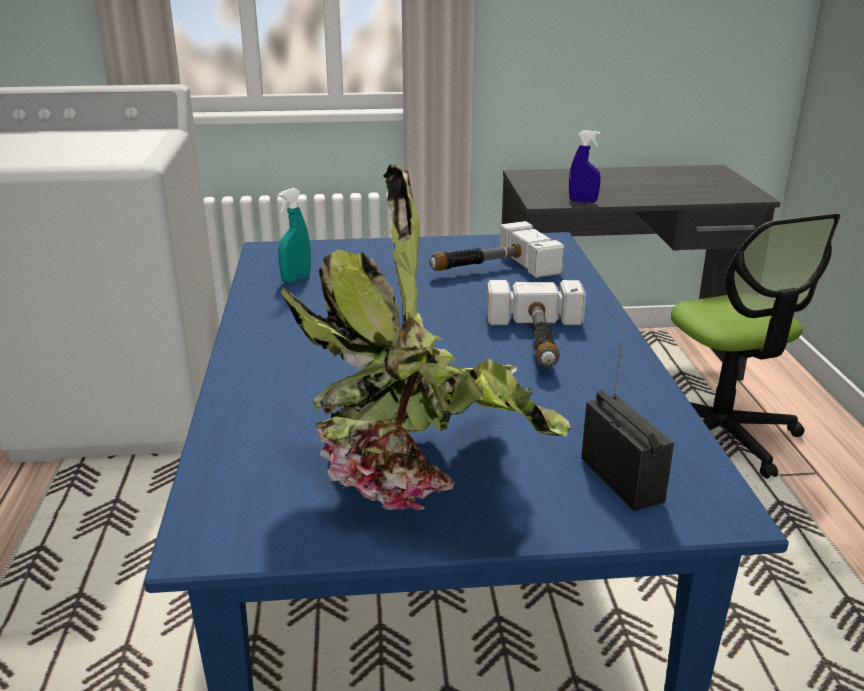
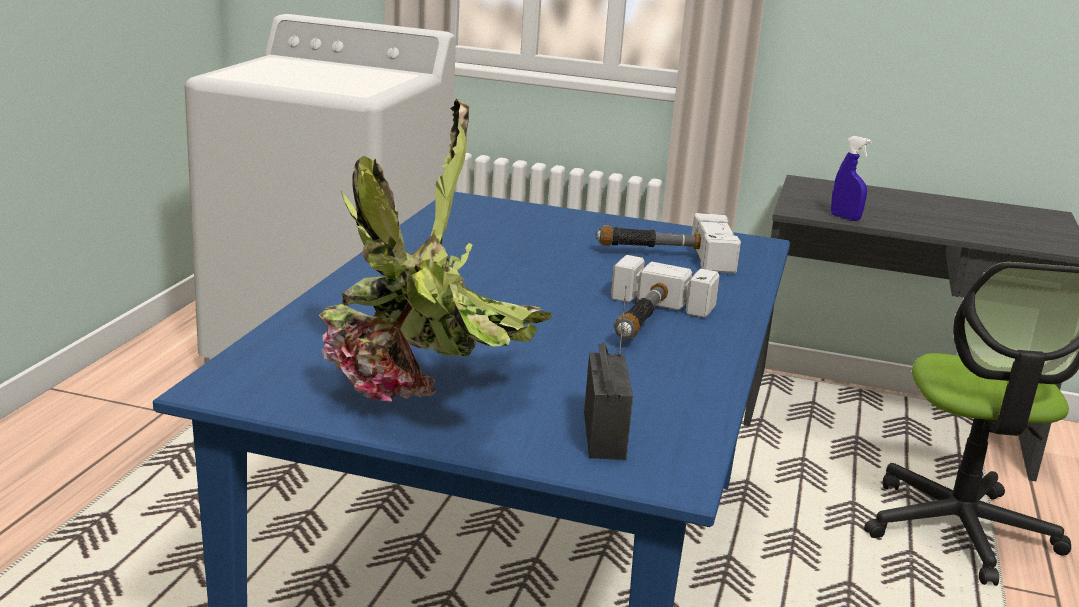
camera: 20 degrees right, 5 degrees down
(296, 278) = (465, 227): turquoise spray bottle -> none

